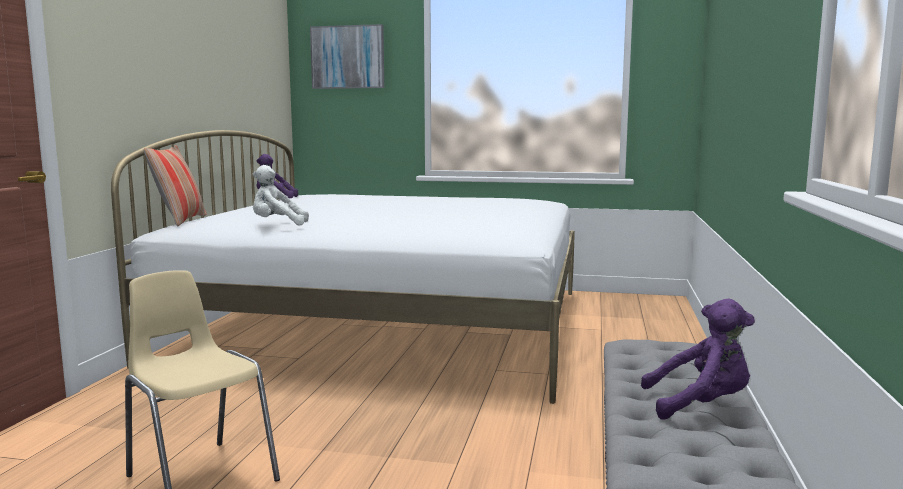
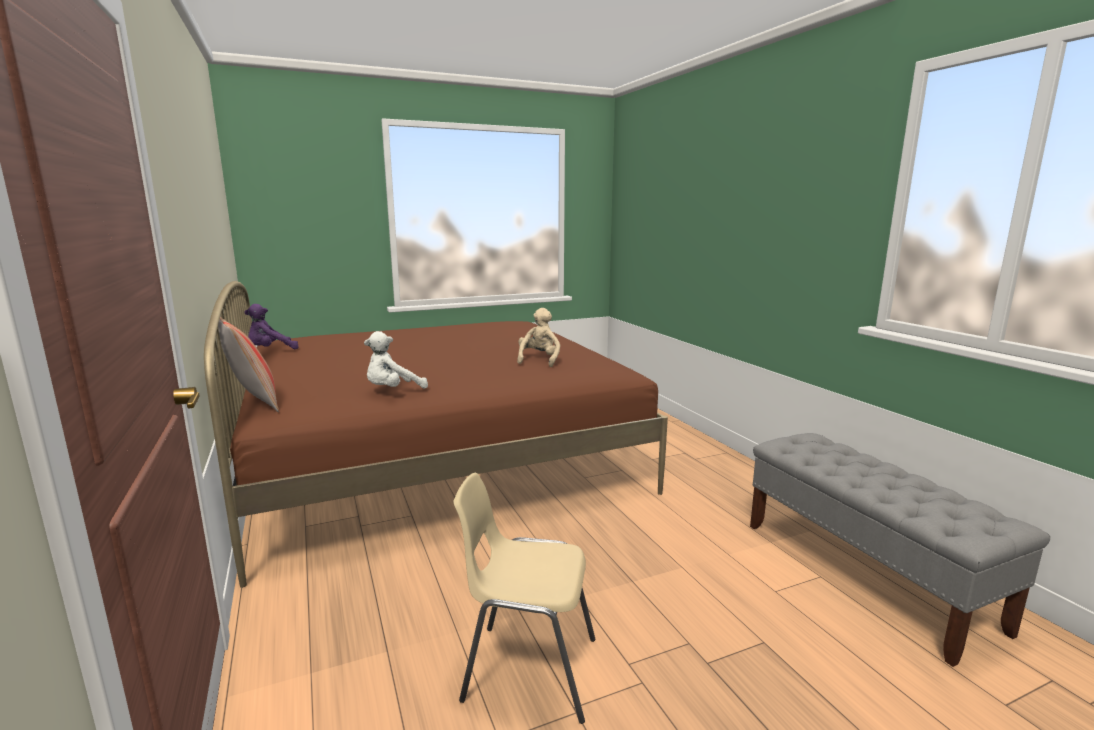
camera: 35 degrees left, 5 degrees up
(348, 57) = (301, 189): picture -> none
(388, 324) = (436, 457): white bed -> brown bed
(456, 222) = (539, 360): none -> beige plush toy
(700, 405) = (898, 481): purple plush toy -> none

